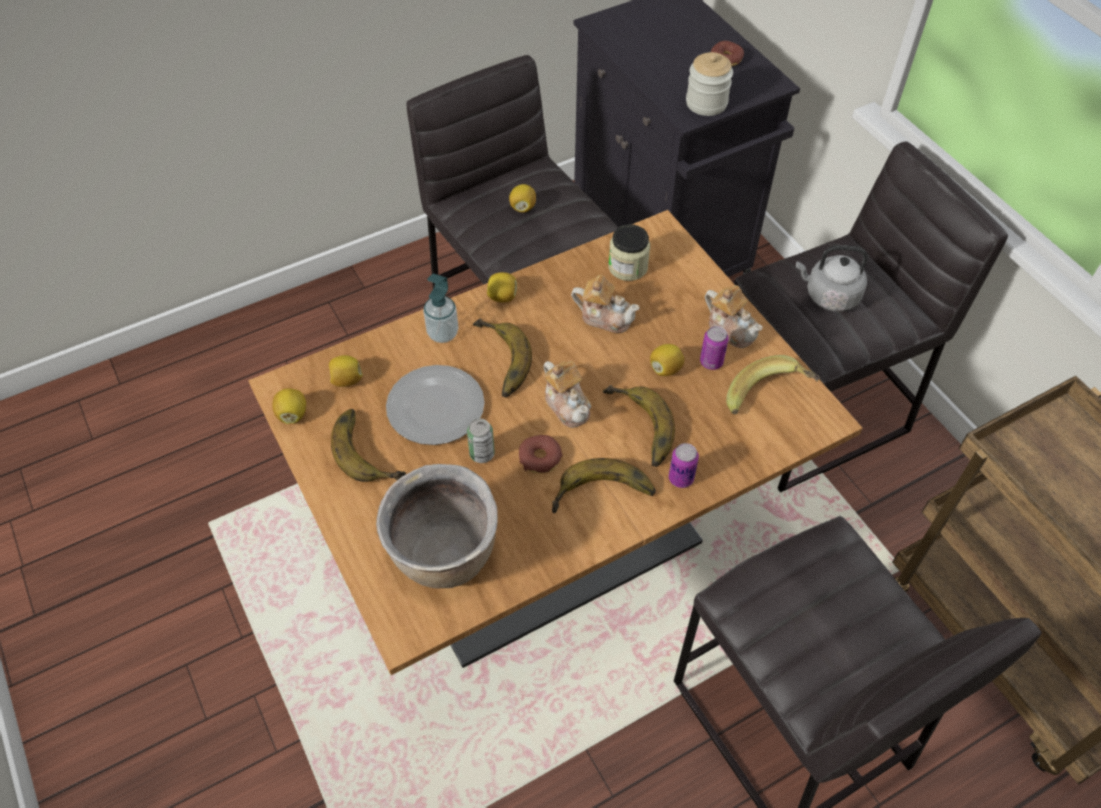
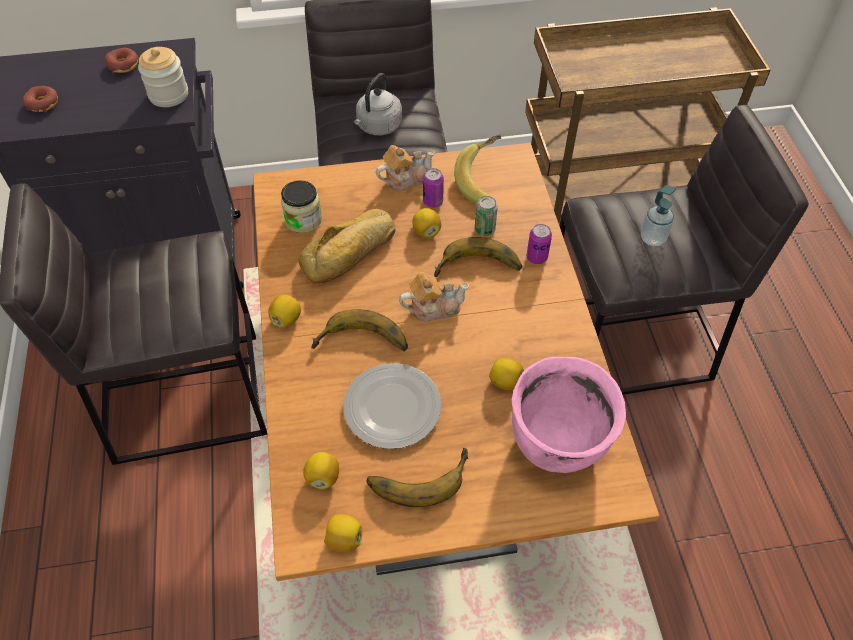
camera: 70 degrees left, 0 degrees up
(443, 333) = (306, 378): soap dispenser -> soap dispenser (652, 238)
(445, 556) = (558, 442): brown cooking pot -> pink cooking pot
(482, 454) = (460, 385): can -> can (484, 229)
(522, 207) = (152, 287): lemon -> lemon (505, 381)
(540, 458) = (481, 343): donut -> donut (43, 103)
(603, 498) = (537, 312): banana -> none
(605, 317) = (351, 253): teapot -> bread

